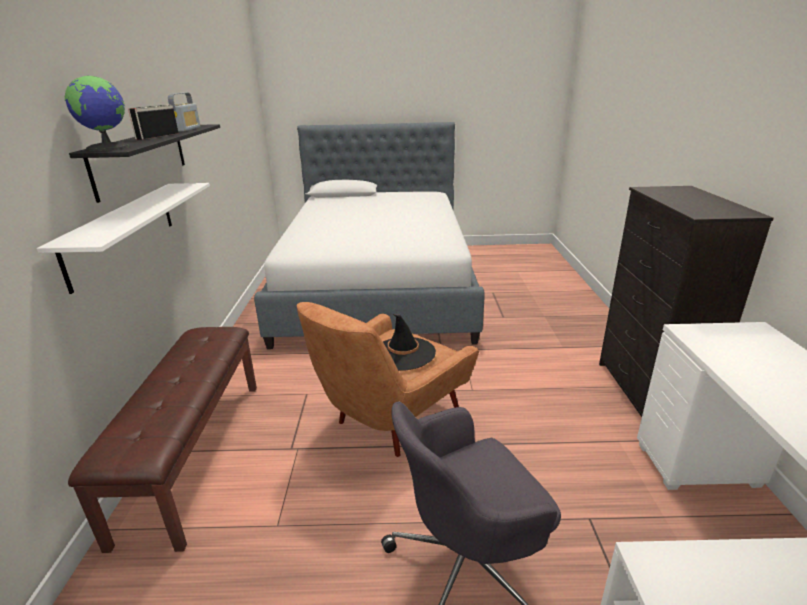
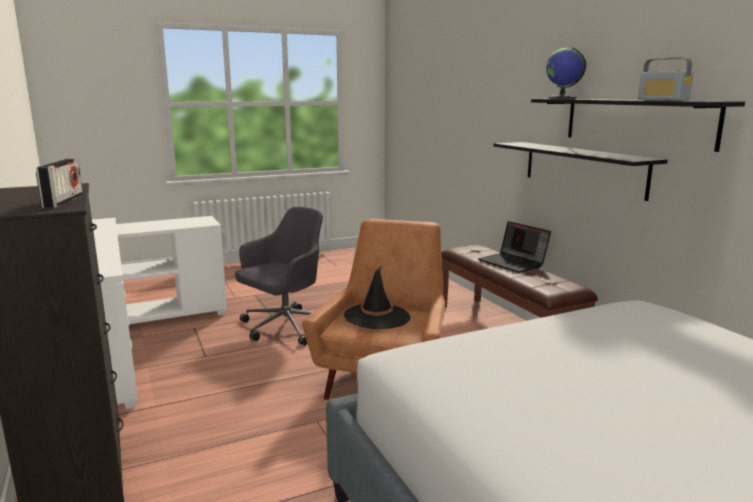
camera: 155 degrees right, 10 degrees down
(123, 231) = (582, 168): white shelf -> black shelf
(157, 136) = (610, 99): radio -> radio (63, 201)
(162, 384) = (513, 263): none -> laptop

